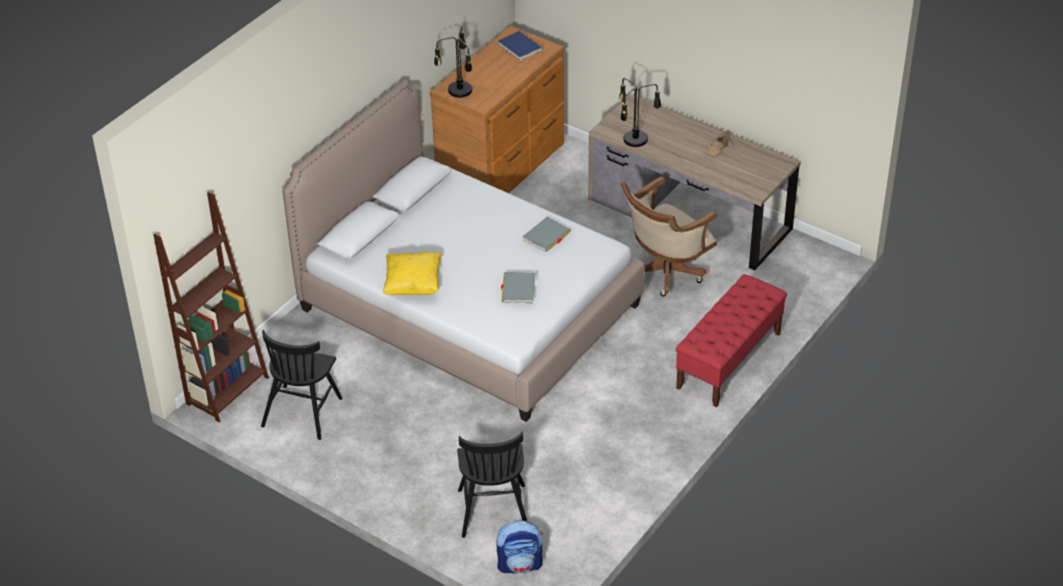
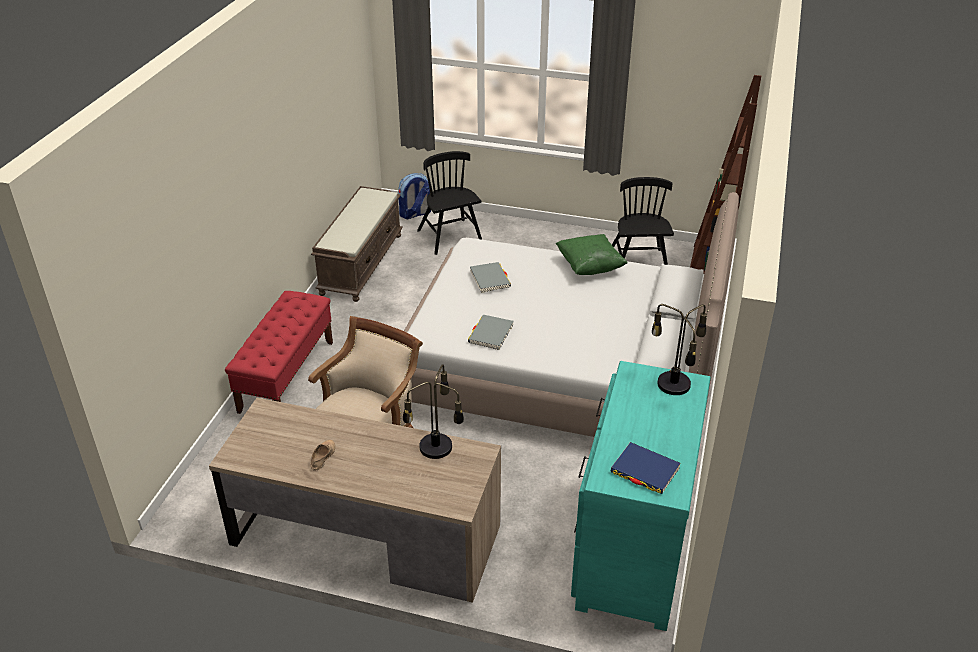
camera: 160 degrees right, 5 degrees down
(413, 285) = (589, 267): yellow pillow -> green pillow
(503, 167) = (631, 548): brown dresser -> turquoise dresser
(617, 492) = (361, 263): none -> brown bench

